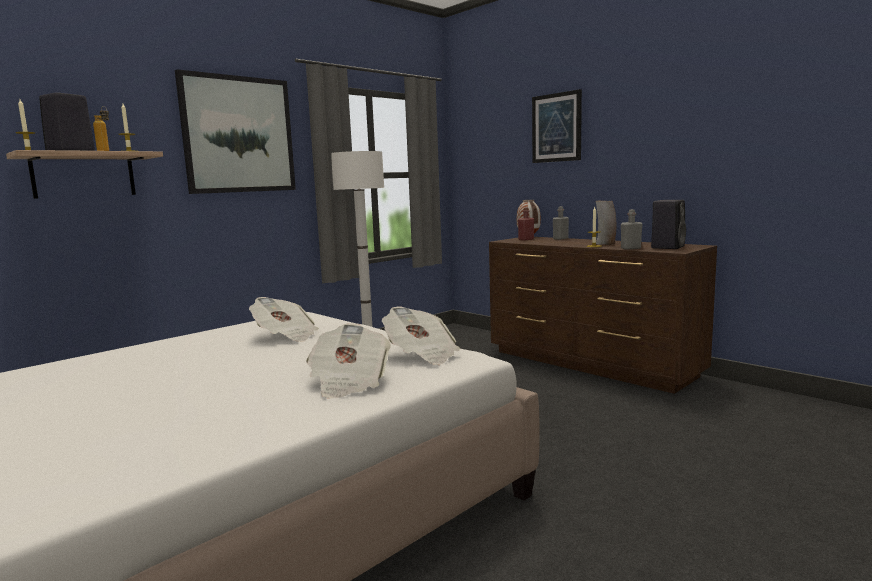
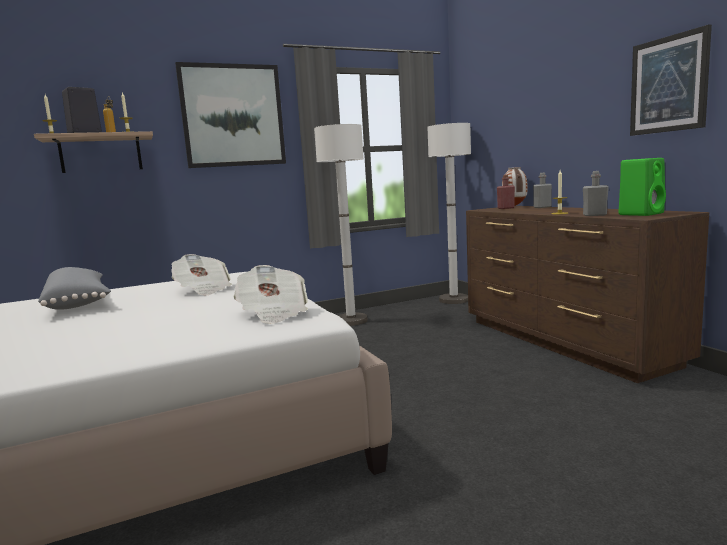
camera: 20 degrees right, 0 degrees up
(146, 361) = (78, 303): none -> grey pillow
(348, 382) = (175, 333): newspaper -> none
(458, 331) = (454, 300): none -> white floor lamp
(556, 127) = (543, 89): picture -> picture (668, 84)
(605, 244) = (577, 211): vase -> none
(667, 247) = (641, 214): black speaker -> green speaker

